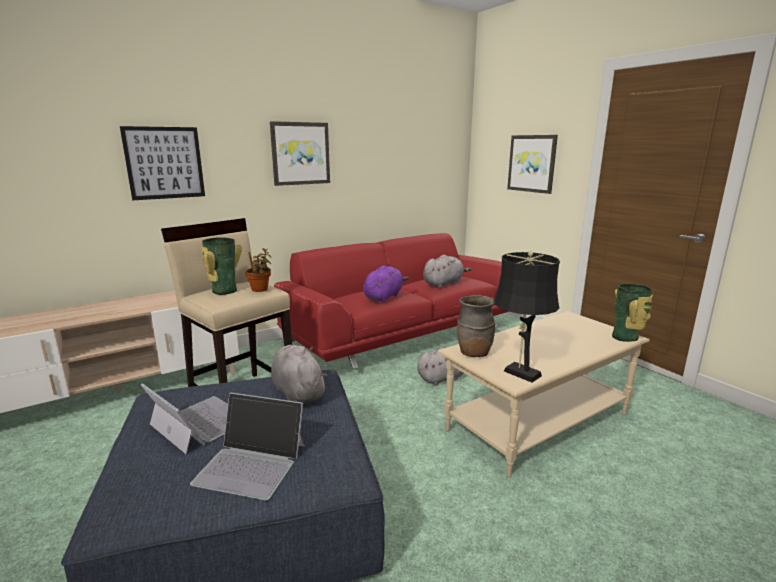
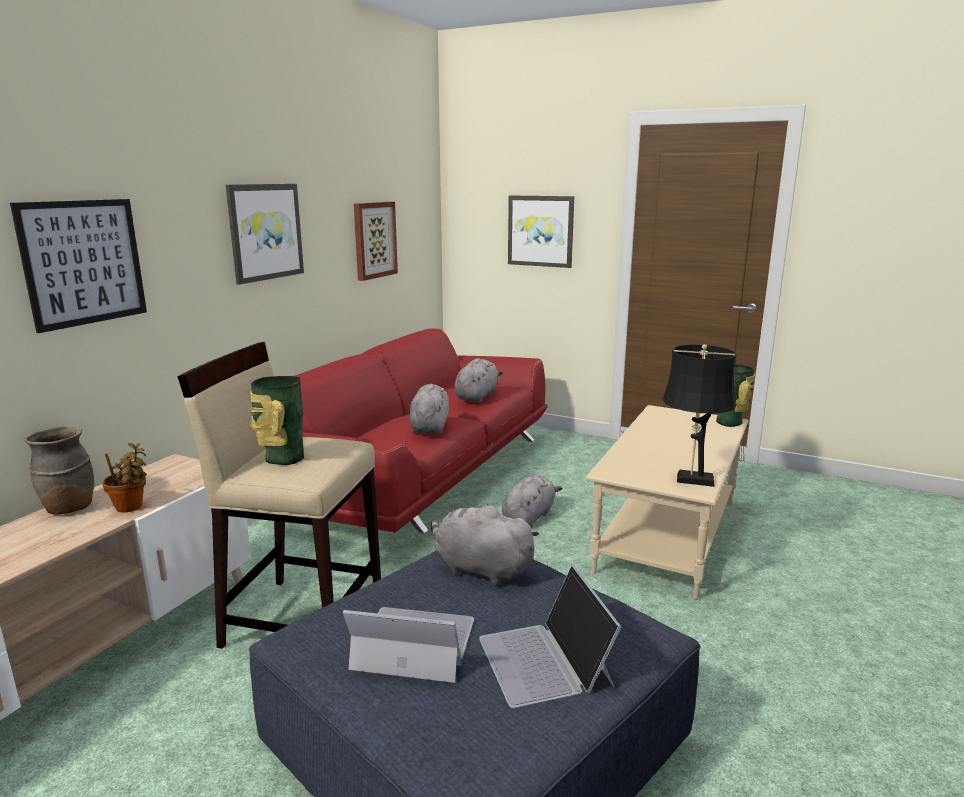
camera: 30 degrees left, 0 degrees up
(252, 463) = (546, 661): laptop -> laptop turned 90 degrees clockwise
(260, 290) = (335, 446): potted plant -> potted plant (131, 507)
(384, 297) = (429, 427): purple plush toy -> grey plush toy
(398, 165) = (374, 240): none -> picture
(473, 353) = (625, 471): brown vase -> brown vase (69, 508)

